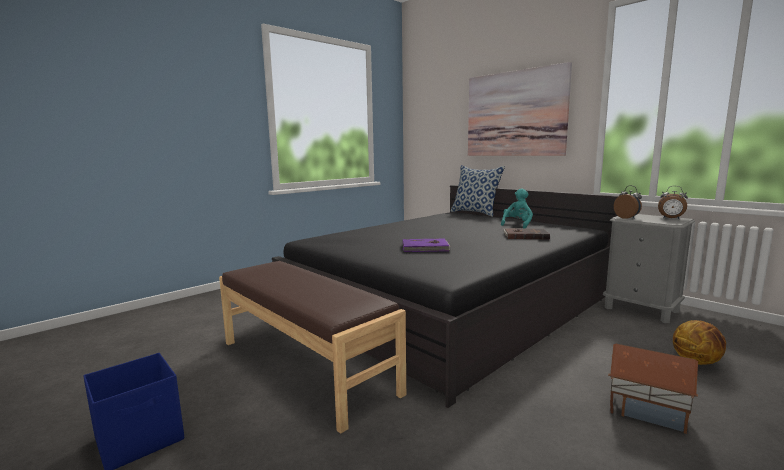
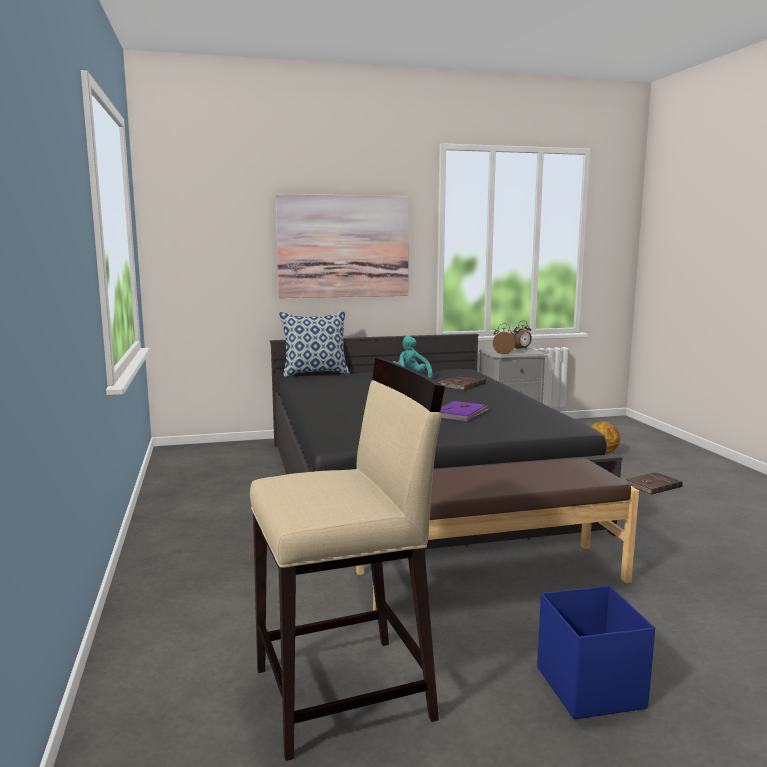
camera: 60 degrees left, 0 degrees up
(135, 357) = (345, 693): none -> beige stool
(646, 410) = (652, 485): toy house -> brown book

